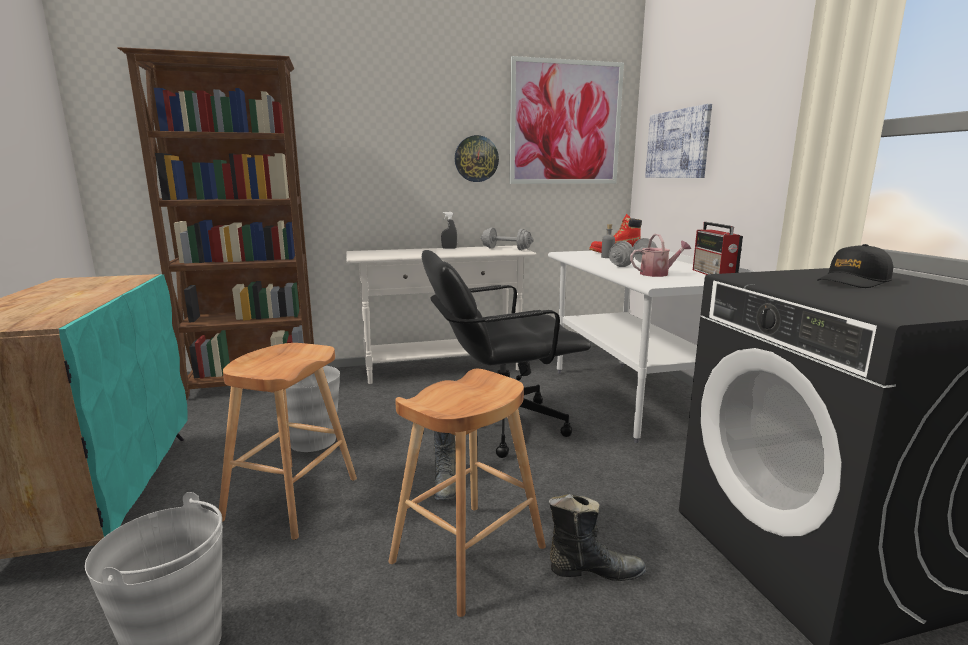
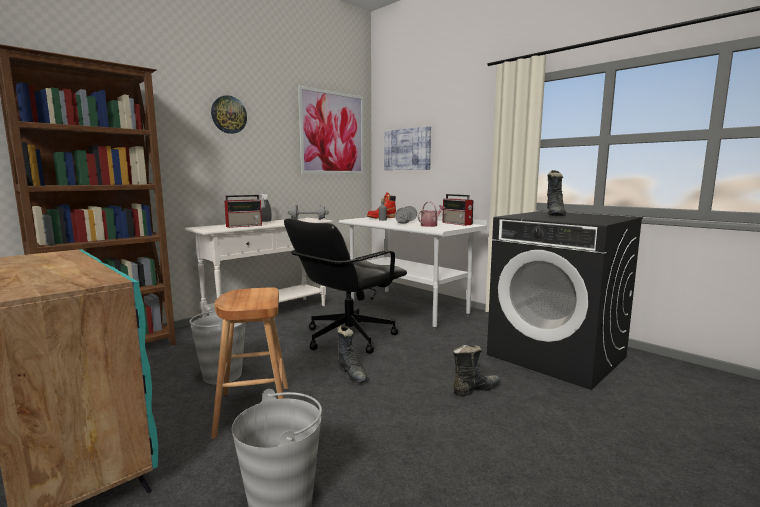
camera: 30 degrees left, 5 degrees down
(409, 253) = (245, 226): none -> radio
(469, 554) = (406, 402): brown stool -> none
(476, 159) = (278, 155): wall clock -> wall clock (228, 114)
(853, 282) = (555, 215): black cap -> black boot

